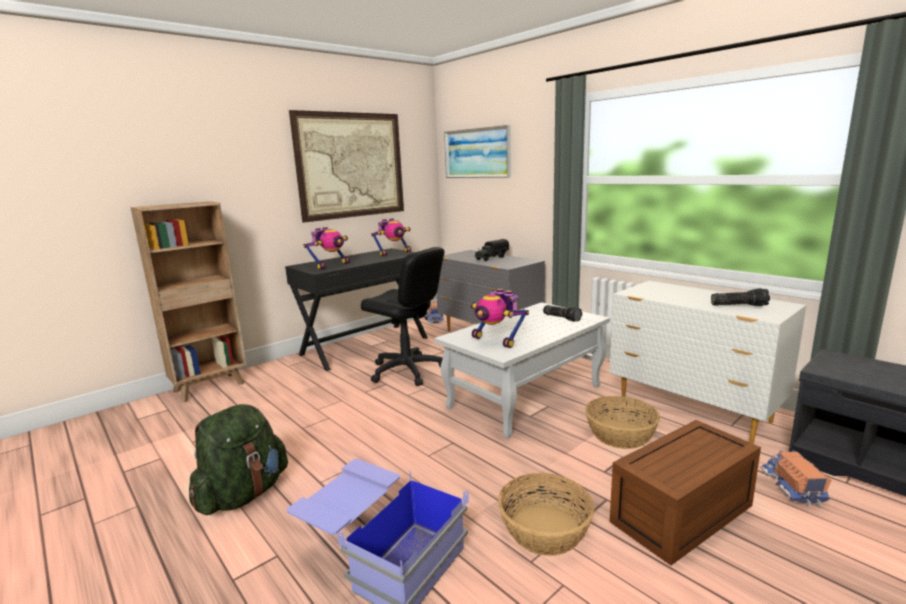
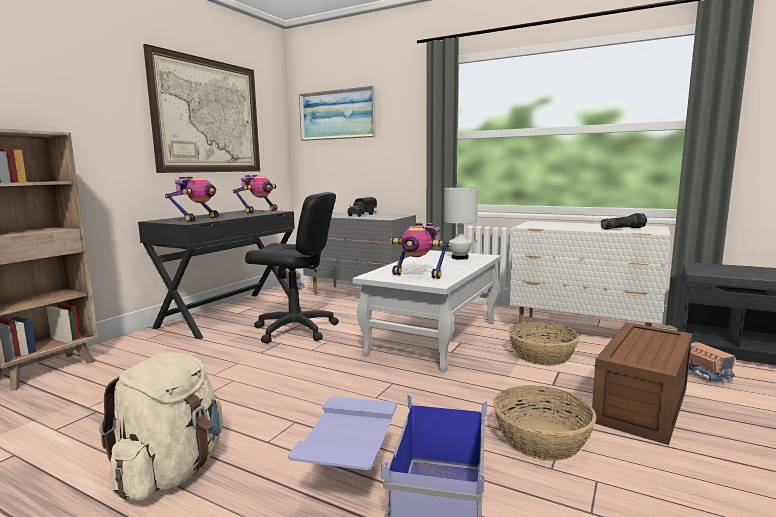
camera: 20 degrees left, 5 degrees down
(243, 494) = (172, 472): green backpack -> beige backpack
(562, 318) = (460, 258): flashlight -> white table lamp

